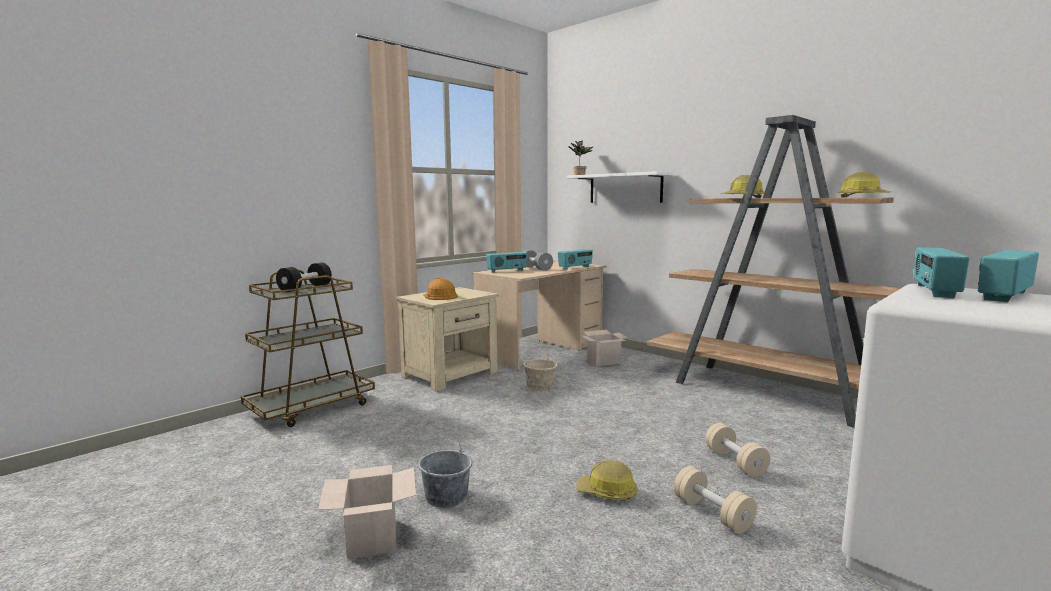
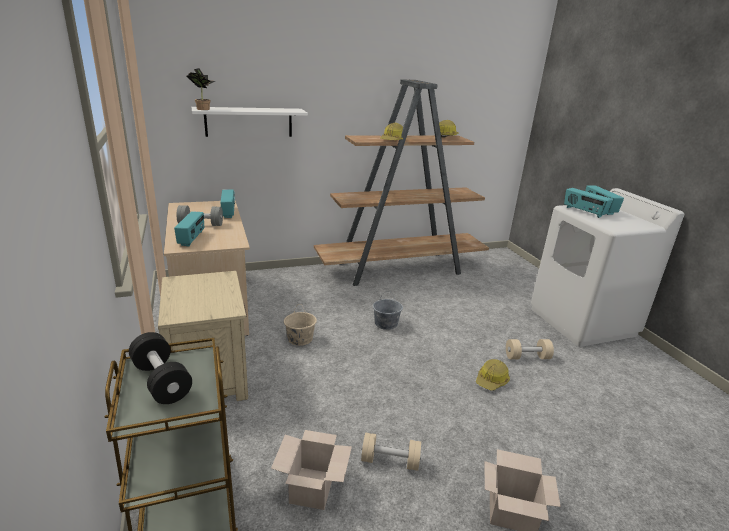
camera: 65 degrees left, 15 degrees up
(439, 296) = (202, 300): orange hard hat -> none
(446, 496) = (467, 454): grey bucket -> grey bucket (386, 323)
(603, 362) = (279, 291): cardboard box -> cardboard box (312, 489)
(735, 462) = (477, 323): beige dumbbell -> beige dumbbell (390, 461)

